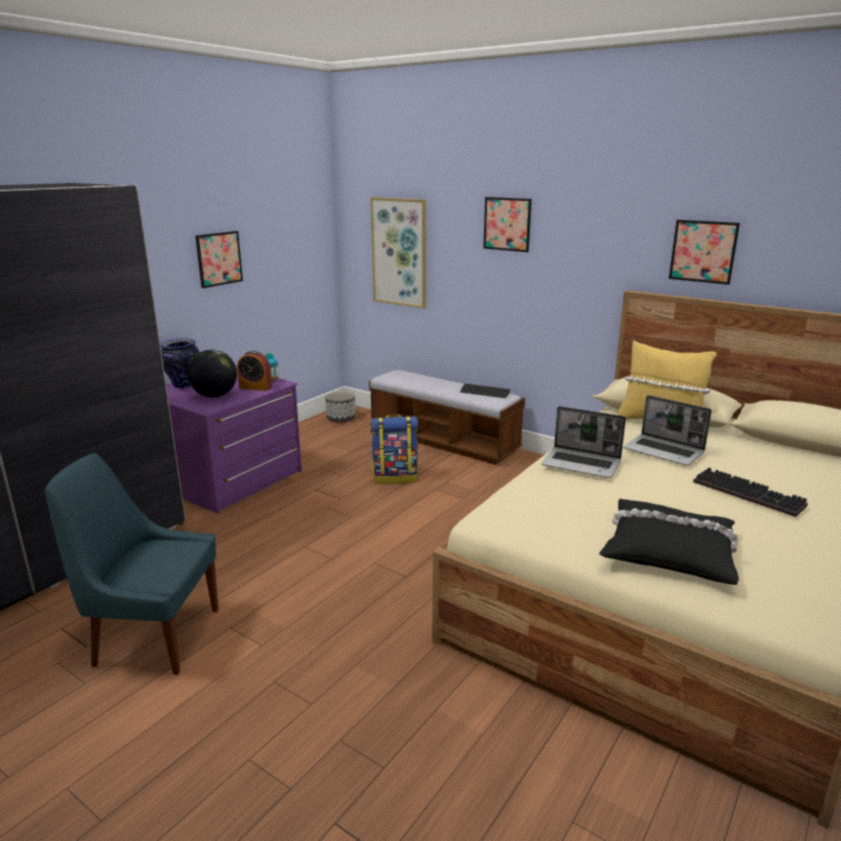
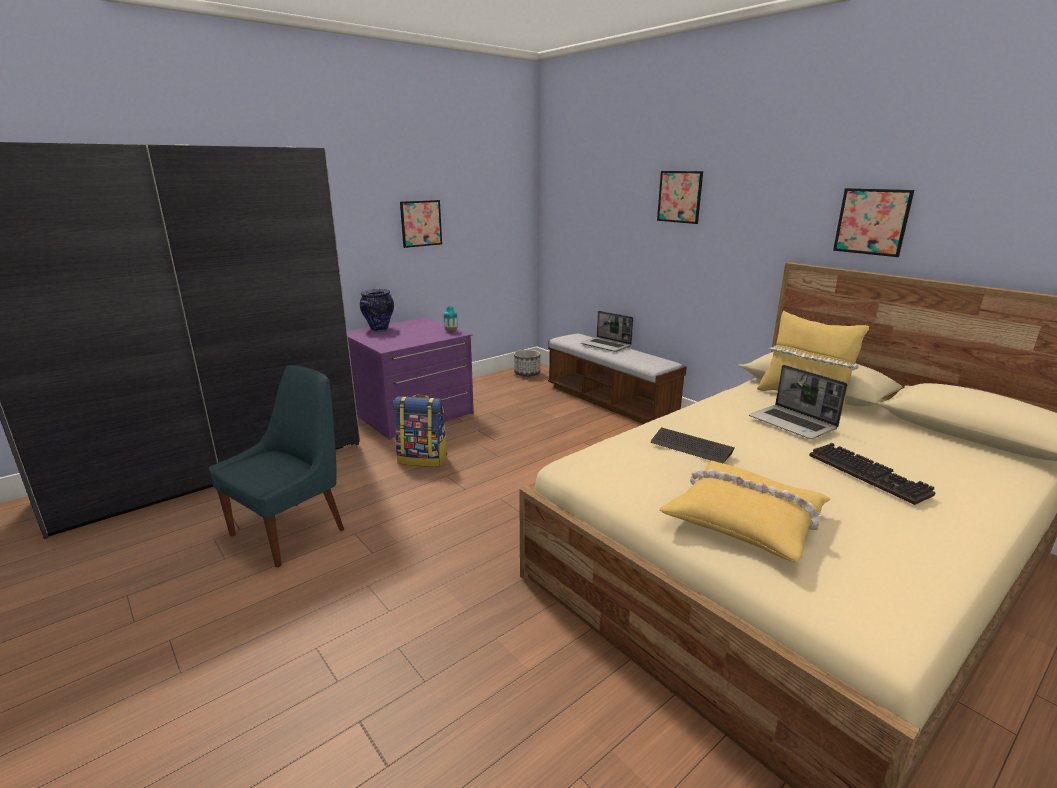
camera: 15 degrees right, 0 degrees up
(153, 636) = (292, 530): blue chair -> blue chair turned 105 degrees clockwise
(215, 396) = (398, 338): globe -> none
(255, 387) = (435, 335): alarm clock -> none
(395, 477) = (552, 427): backpack -> backpack (423, 459)
(399, 252) = (586, 225): picture -> none
(484, 392) = (647, 357): keyboard -> keyboard (691, 447)
(582, 464) = (697, 426): laptop -> laptop (606, 345)
(669, 551) = (745, 519): black pillow -> yellow pillow

